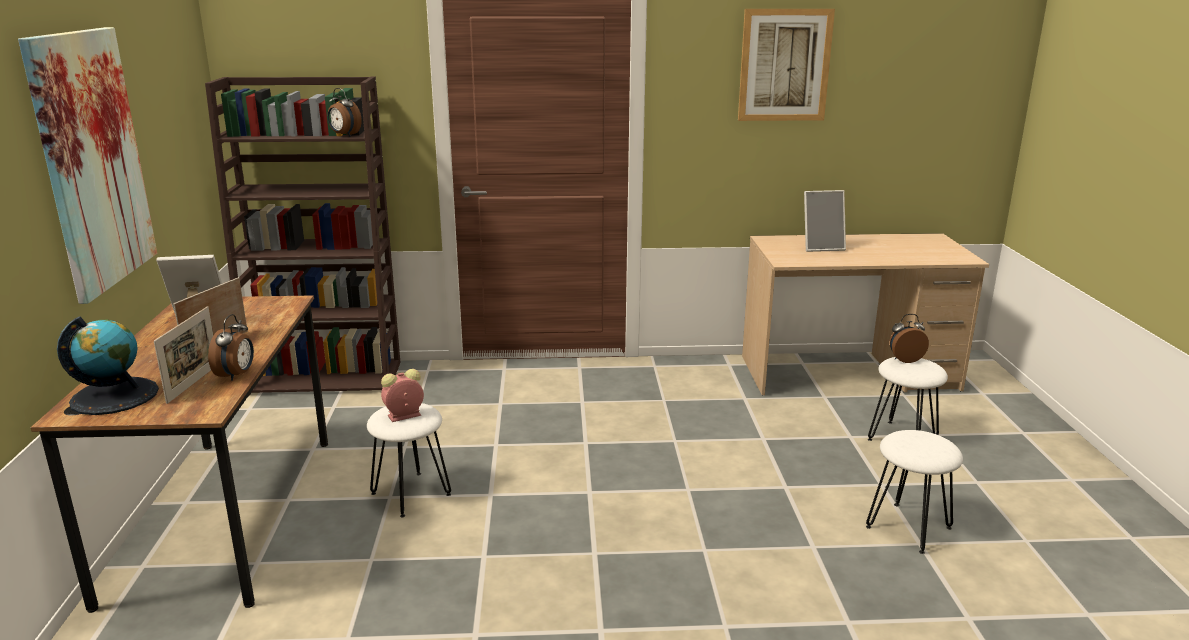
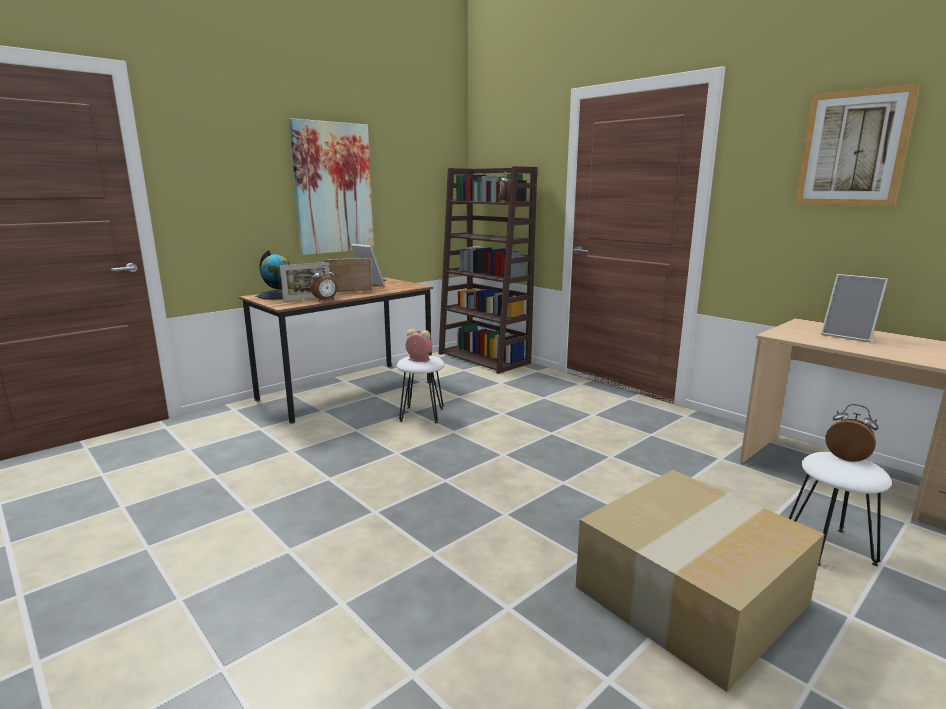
camera: 50 degrees right, 5 degrees down
(909, 528) = (691, 597): white stool -> cardboard box

